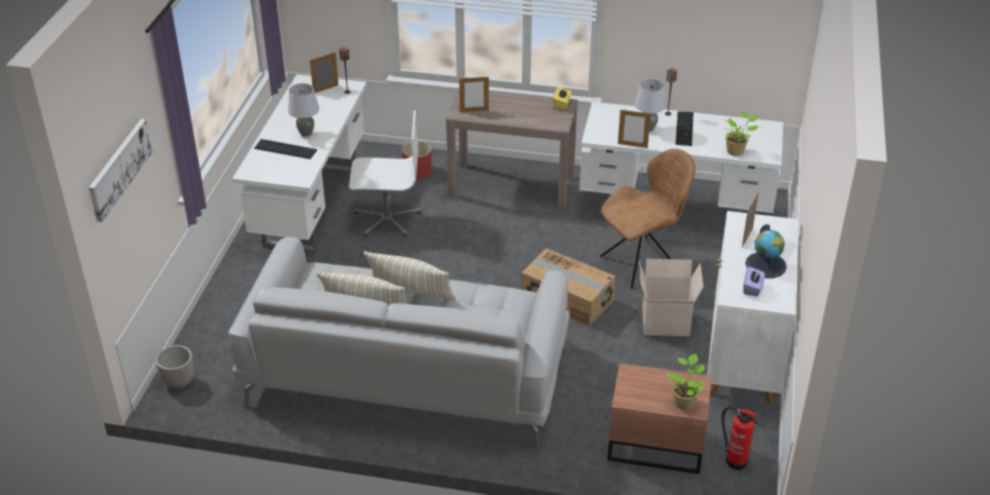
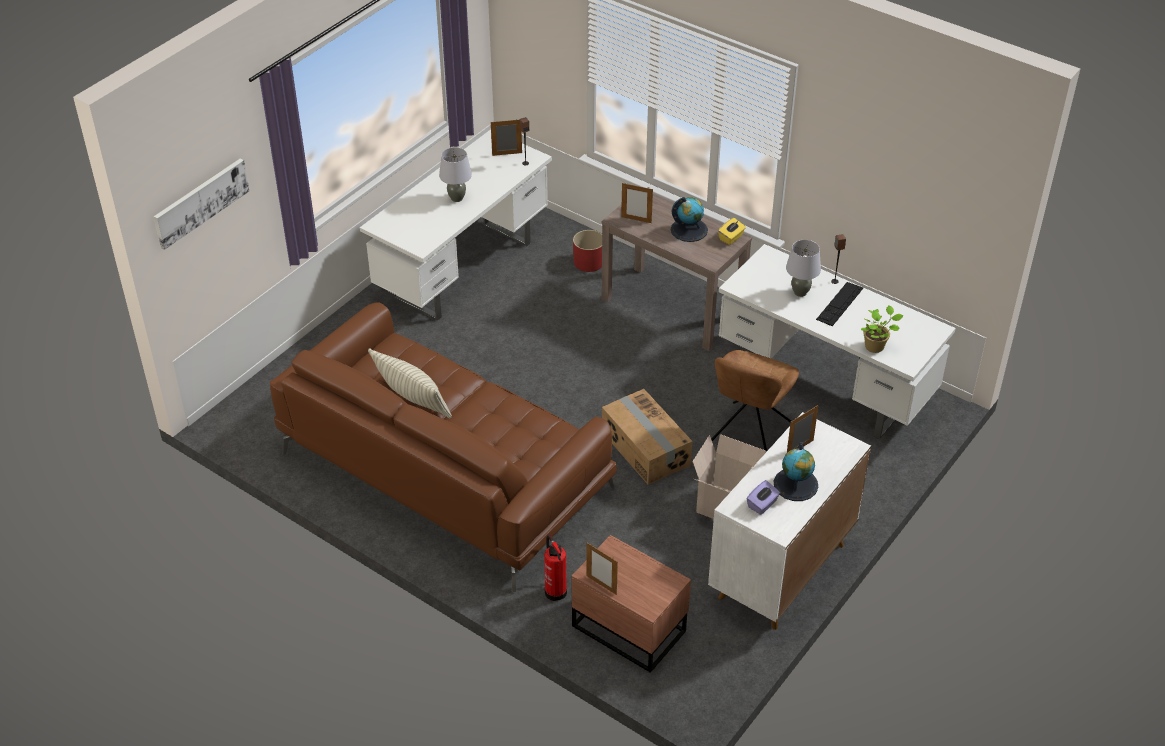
camera: 25 degrees right, 5 degrees up
(178, 382) = (241, 411): planter -> none
(285, 149) = (427, 210): keyboard -> none
(387, 219) = (525, 306): white office chair -> none
(406, 371) = (443, 470): grey sofa -> brown sofa
(411, 293) = (464, 396): pillow -> none
(523, 107) = (689, 230): none -> globe
(632, 145) = (769, 307): picture frame -> picture frame (601, 585)
(642, 263) = (749, 434): brown chair -> brown chair turned 120 degrees clockwise
(684, 402) = (644, 596): potted plant -> none
(735, 460) = (696, 672): fire extinguisher -> fire extinguisher (555, 590)

